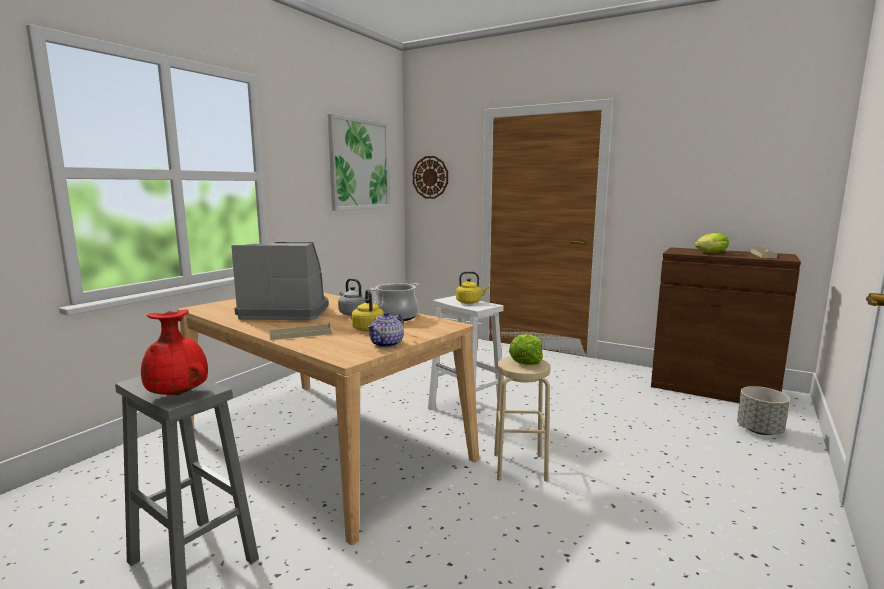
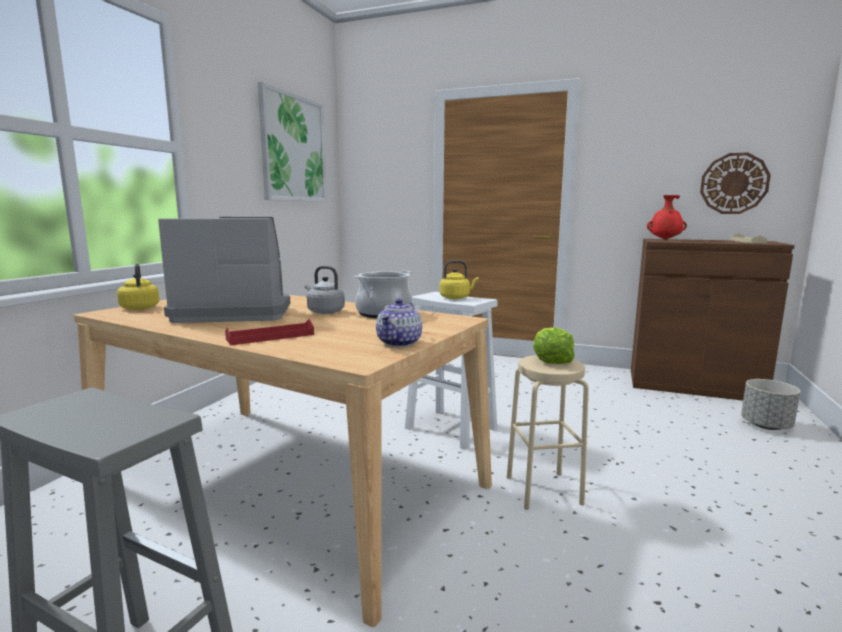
camera: 10 degrees left, 0 degrees up
(179, 394) = (110, 429): red vase -> red vase (664, 239)
(300, 334) = (270, 337): beige tray -> red tray
(367, 328) = (358, 327): yellow kettle -> yellow kettle (140, 307)
(430, 177) = (371, 169): wall clock -> wall clock (734, 183)
(710, 253) = (694, 241): lettuce -> none

